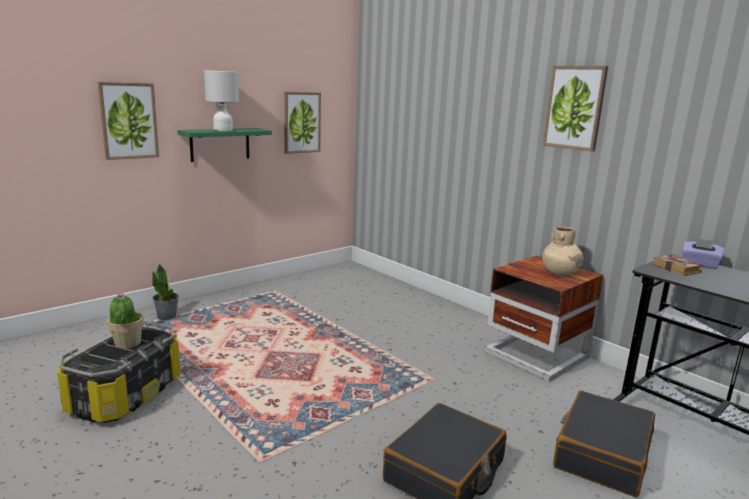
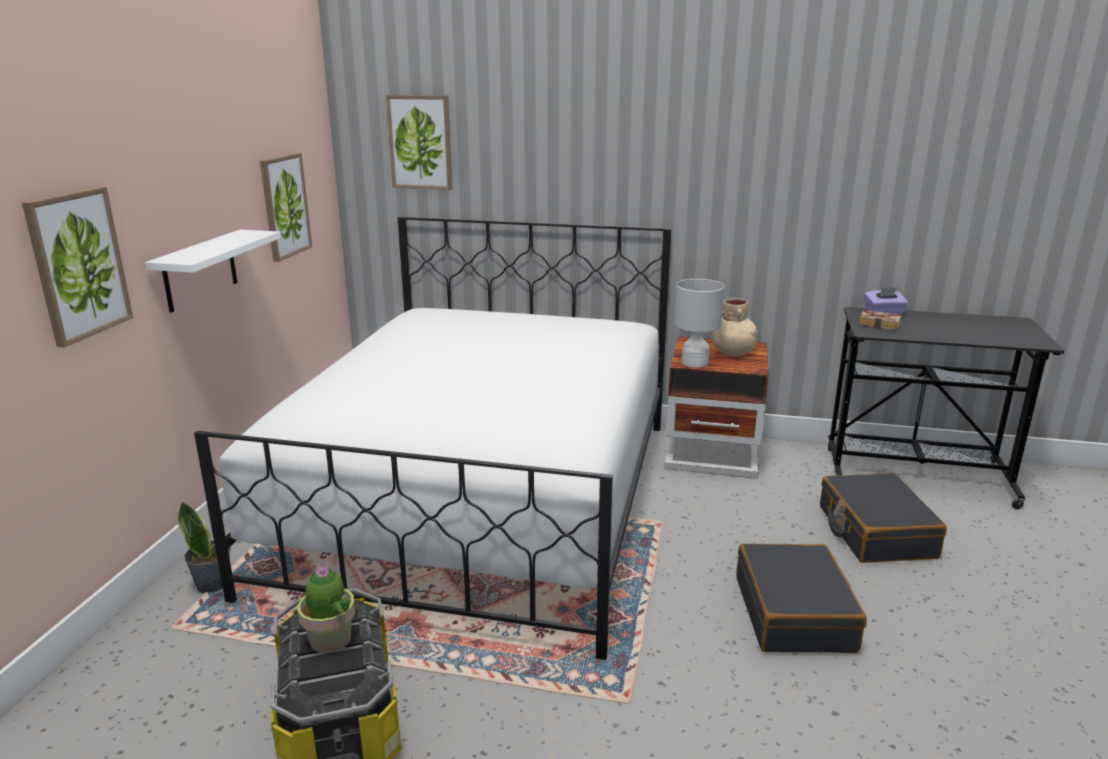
camera: 35 degrees left, 5 degrees up
(220, 144) = (200, 270): green shelf -> white shelf
(223, 130) = (216, 246): grey table lamp -> grey table lamp (694, 363)
(344, 327) = (484, 499): none -> white bed
(574, 108) = (712, 154): picture -> picture (420, 142)

